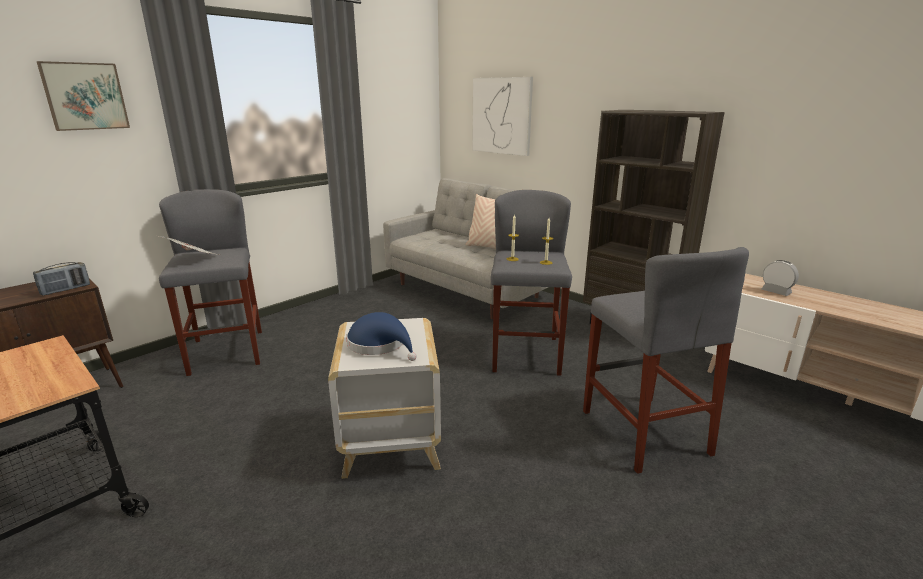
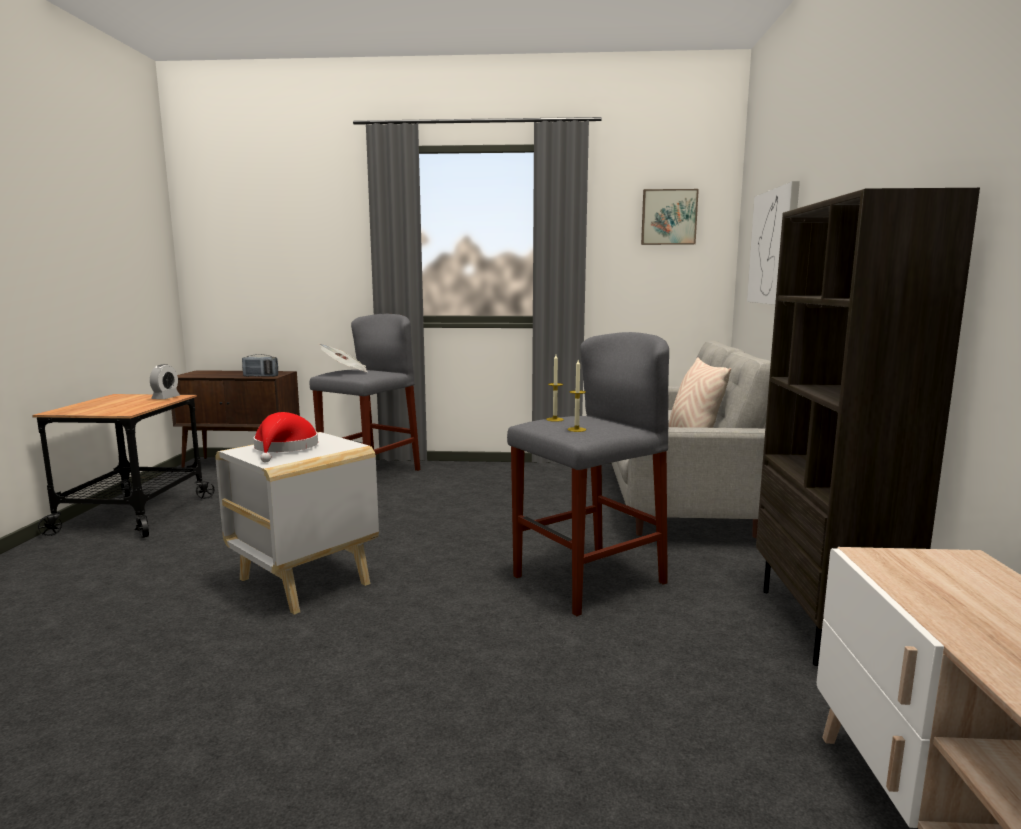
camera: 50 degrees right, 10 degrees down
(85, 96) = (323, 228): picture -> picture (668, 217)
(380, 345) = (285, 448): blue hat -> red hat
(643, 431) = (524, 720): grey stool -> none
(776, 292) = (952, 594): alarm clock -> alarm clock (166, 398)

